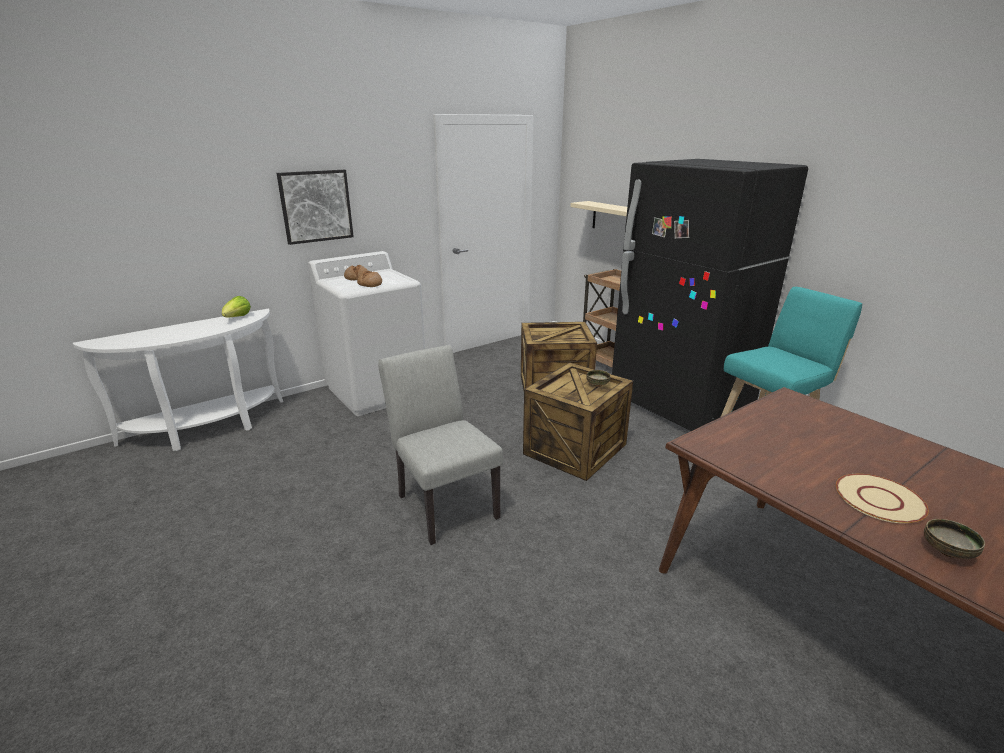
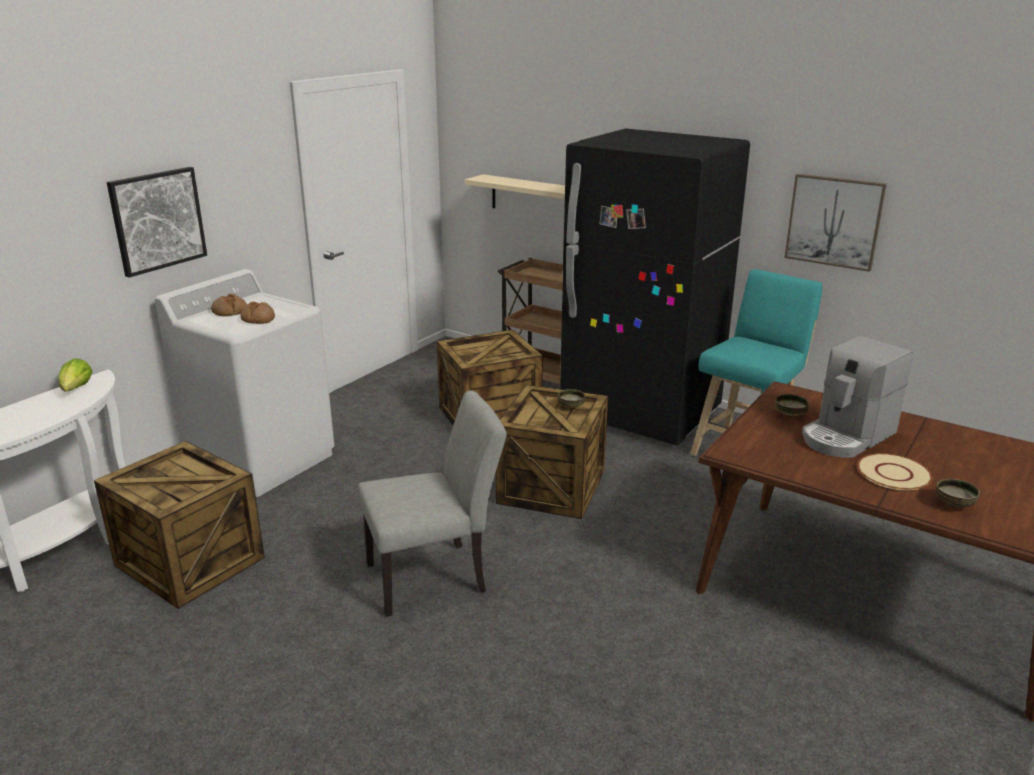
camera: 20 degrees left, 0 degrees up
(287, 452) = (191, 561): none -> crate
(443, 502) = (435, 576): grey chair -> grey chair turned 120 degrees clockwise
(784, 419) = (790, 415): none -> bowl
(838, 451) = (846, 436): none -> coffee machine
(886, 245) = (834, 221): none -> picture

